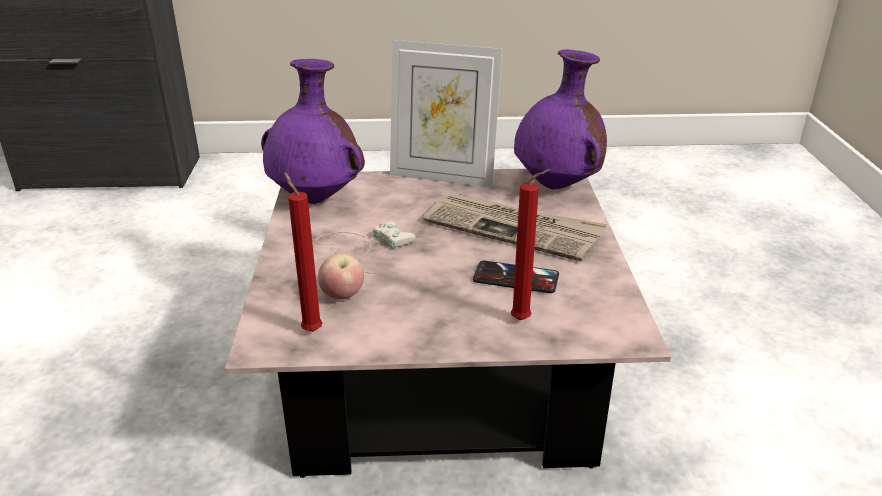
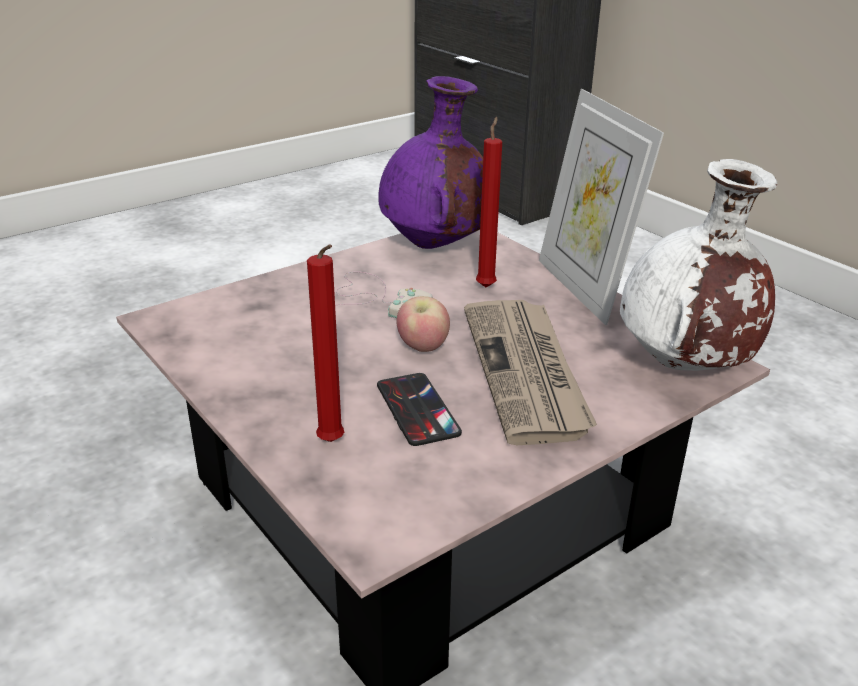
camera: 55 degrees right, 0 degrees up
(310, 329) = (203, 330): red candle -> red candle (486, 286)
(342, 296) = (273, 324): apple -> apple (423, 348)
(558, 185) = (684, 366): purple vase -> white vase

